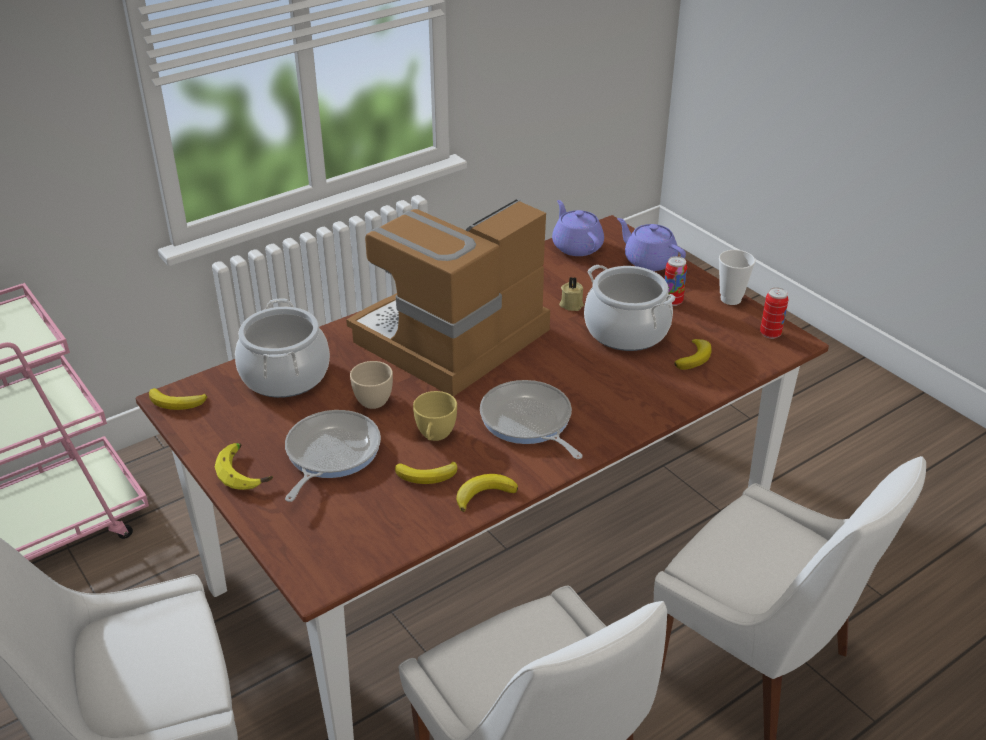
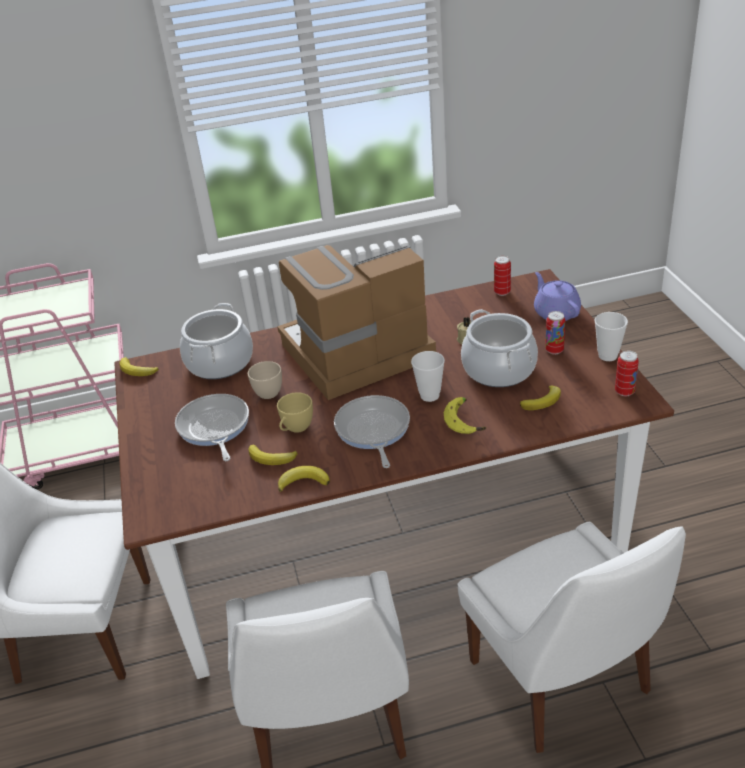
camera: 25 degrees right, 0 degrees up
(245, 472) = (150, 429): banana -> banana (466, 420)
(330, 454) = (214, 427): frying pan -> frying pan turned 60 degrees counterclockwise
(568, 372) = (429, 395): none -> cup
(576, 246) = (502, 292): purple teapot -> can

